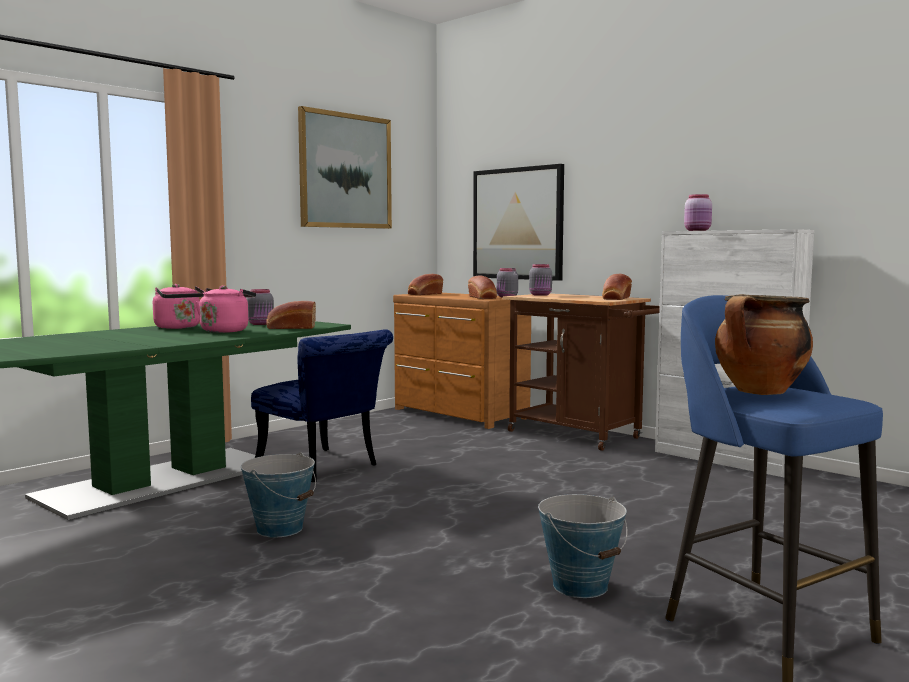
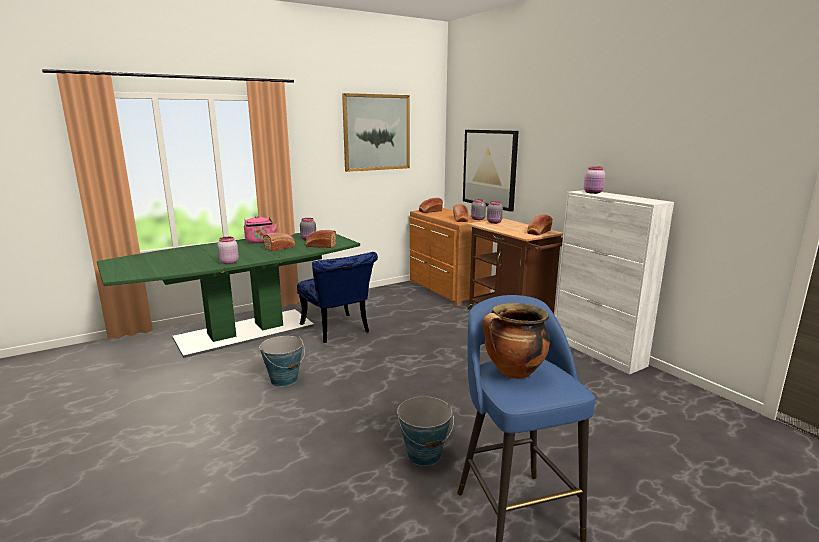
camera: 15 degrees right, 10 degrees up
(157, 343) = (228, 262): none -> pink jar
(226, 331) = (280, 248): pink kettle -> bread

